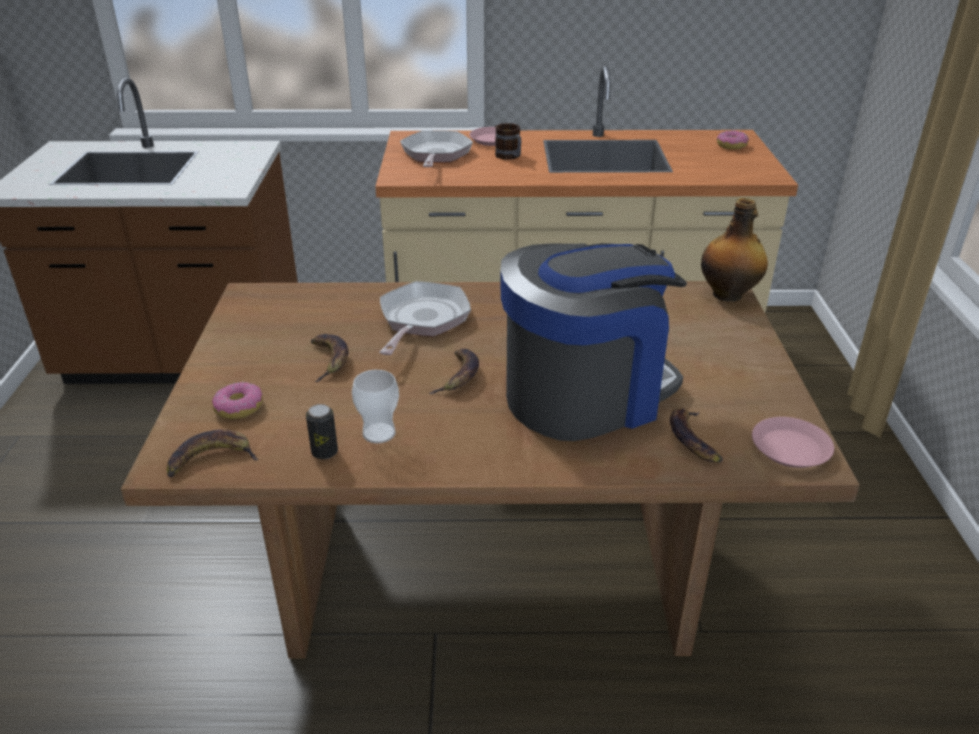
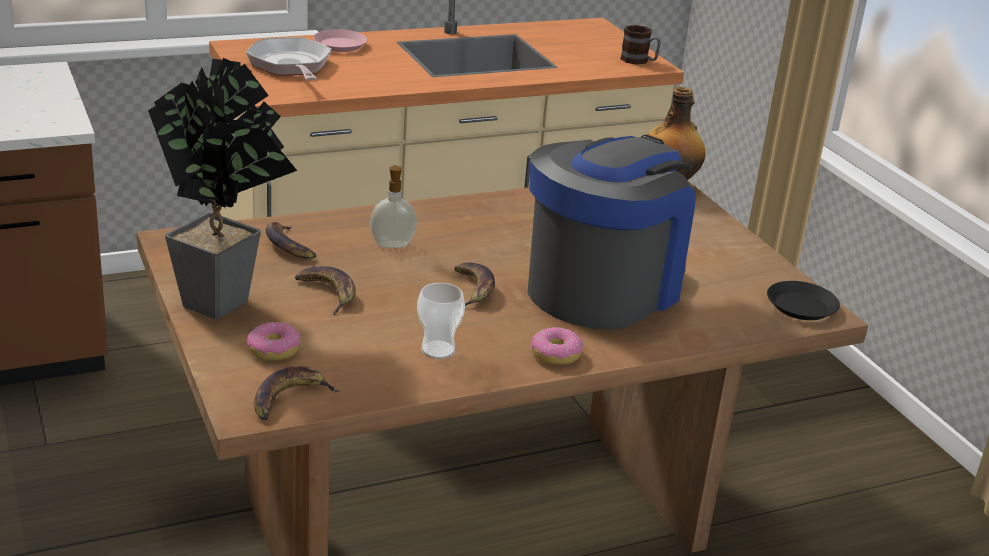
camera: 25 degrees left, 5 degrees down
(242, 354) = (226, 300): none -> potted plant
(324, 452) = (399, 374): can -> none
(422, 320) = (392, 244): frying pan -> soap dispenser
(510, 157) = (376, 63): mug -> mug (639, 61)
(692, 439) = (719, 311): banana -> banana (288, 246)
(731, 145) = (595, 36): donut -> donut (555, 354)
(790, 448) = (801, 306): pink plate -> black plate

